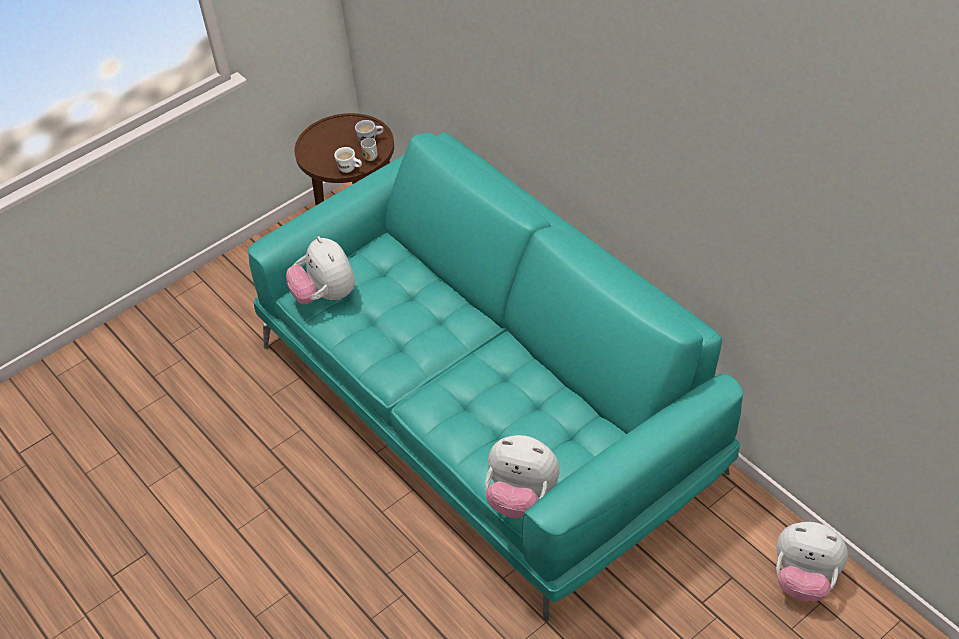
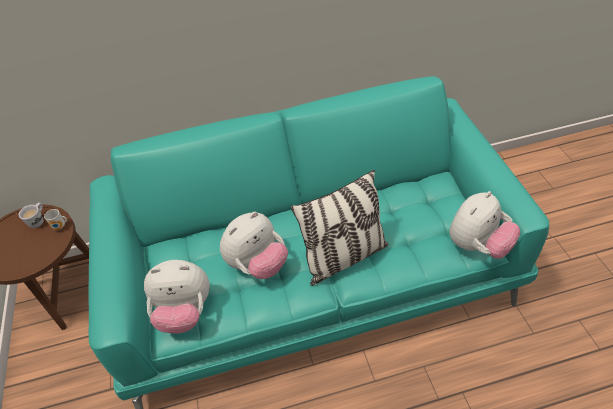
camera: 65 degrees left, 0 degrees up
(350, 169) = (57, 244): white mug -> none
(447, 387) = (344, 257): none -> pillow
(805, 579) = (520, 170): plush toy -> plush toy (257, 265)

